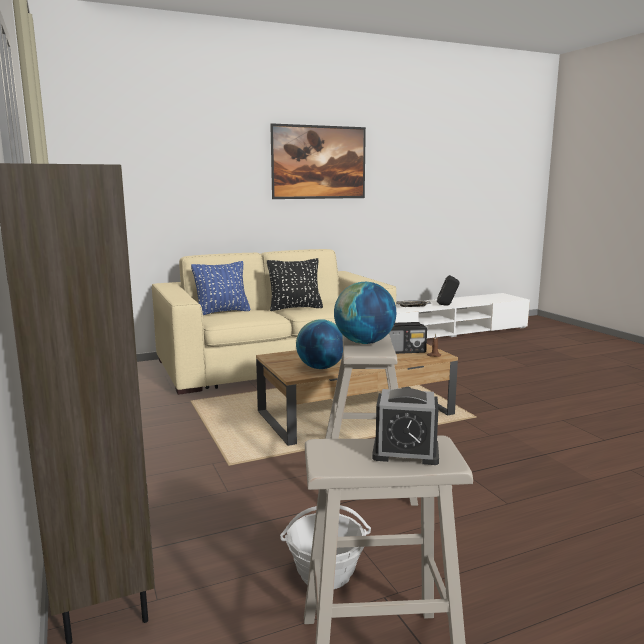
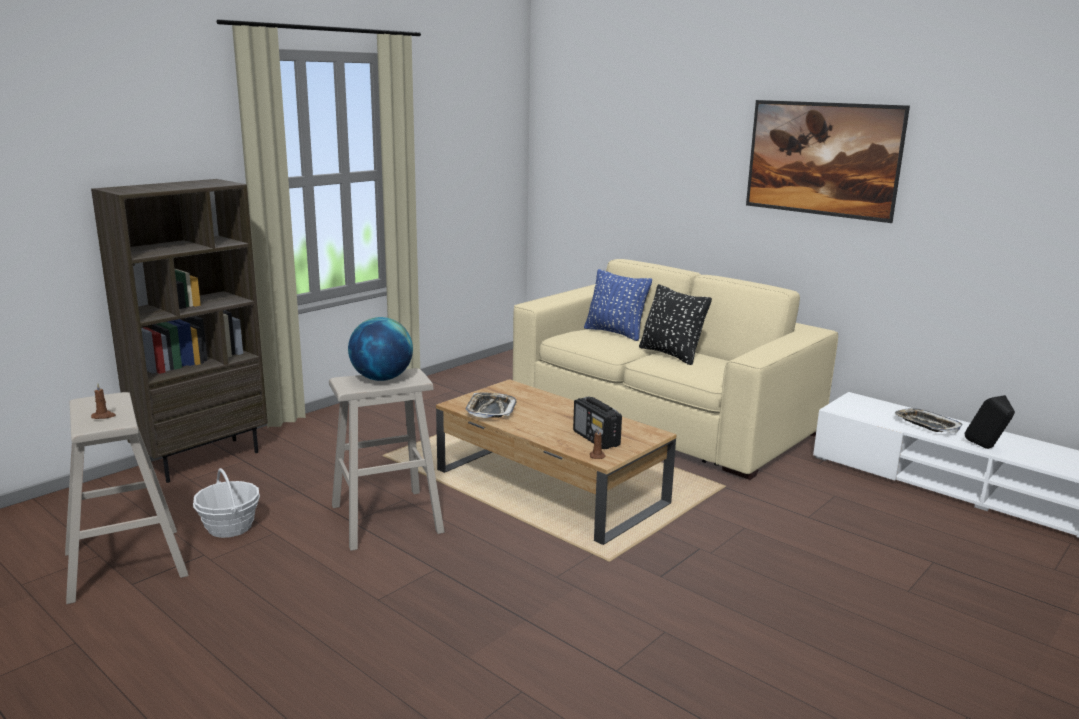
camera: 65 degrees right, 5 degrees up
(320, 368) = (490, 410): globe -> tray
(405, 452) = (103, 416): alarm clock -> brown candle

